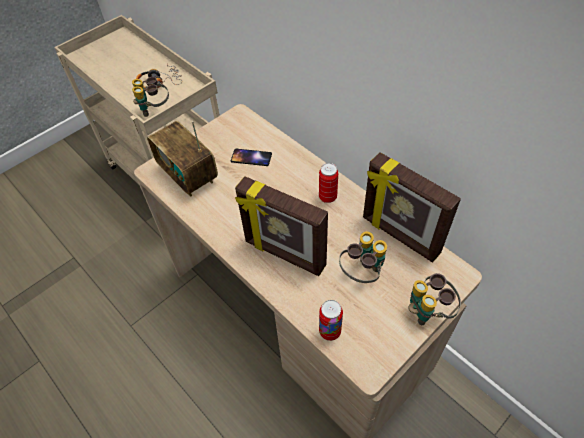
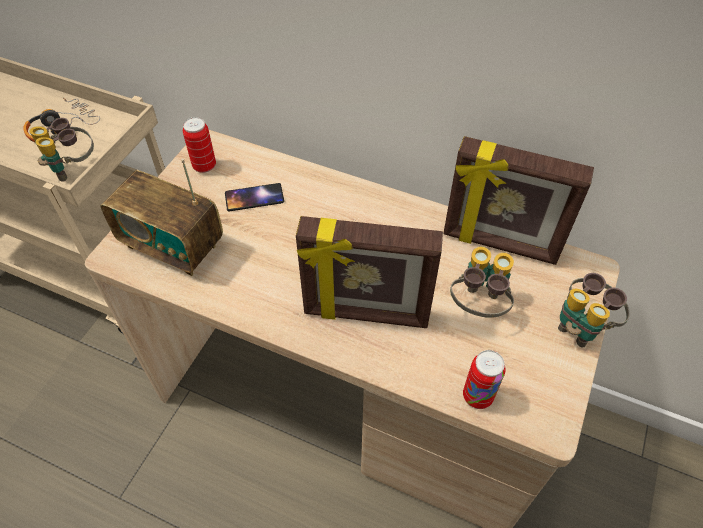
camera: 25 degrees left, 0 degrees up
(327, 197) = (385, 221): can -> can (204, 166)

